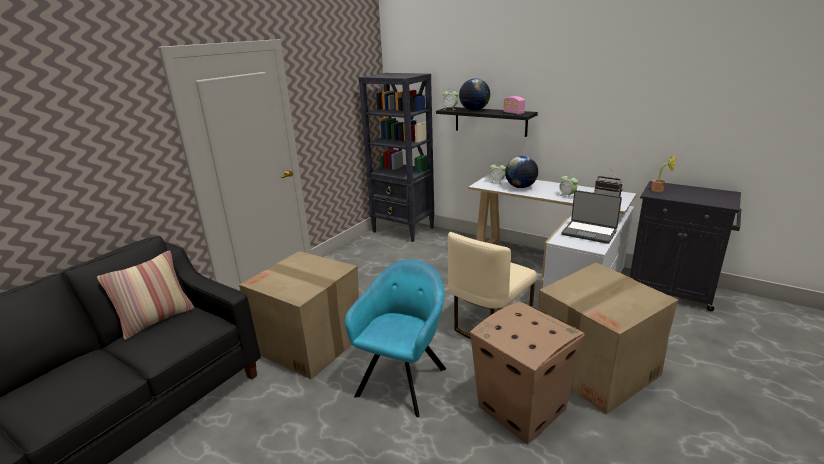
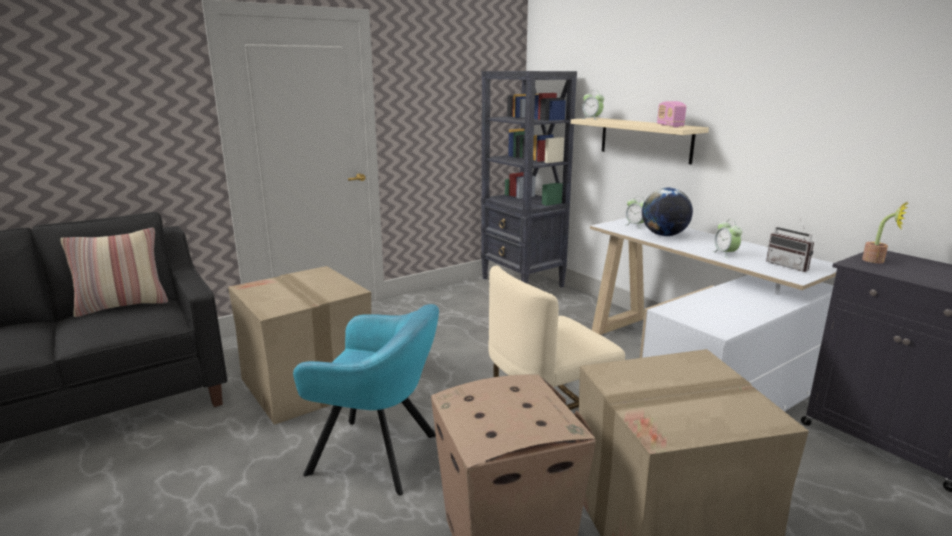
camera: 20 degrees right, 5 degrees down
(403, 379) = (379, 455): turquoise armchair -> turquoise armchair turned 60 degrees clockwise
(474, 110) = (620, 121): globe -> none
(490, 121) = (645, 139): black shelf -> beige shelf
(589, 232) = (729, 308): laptop -> none

